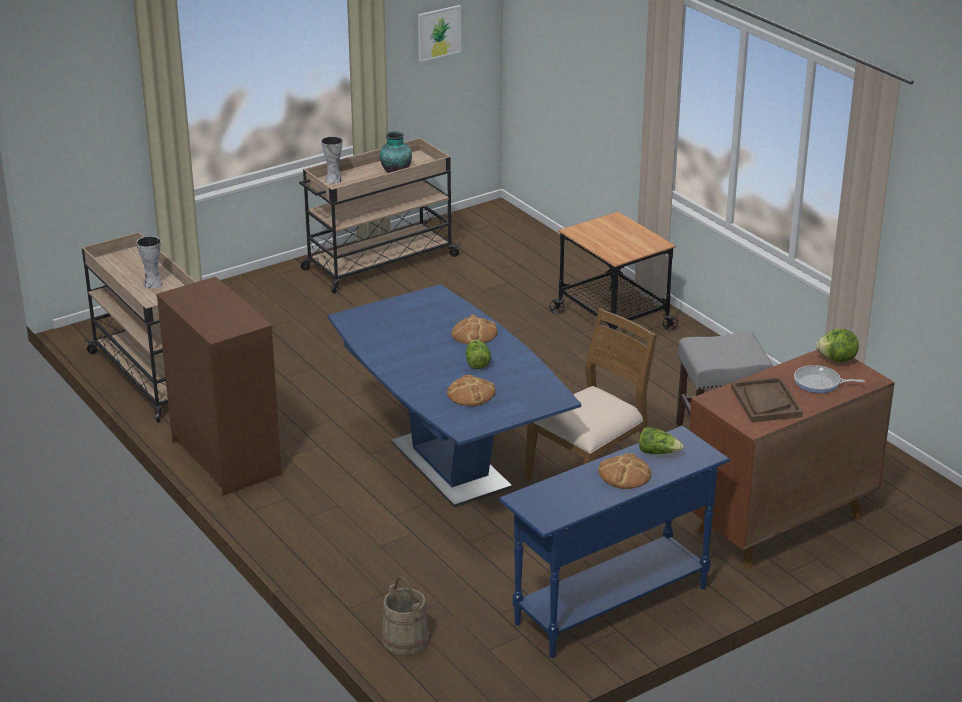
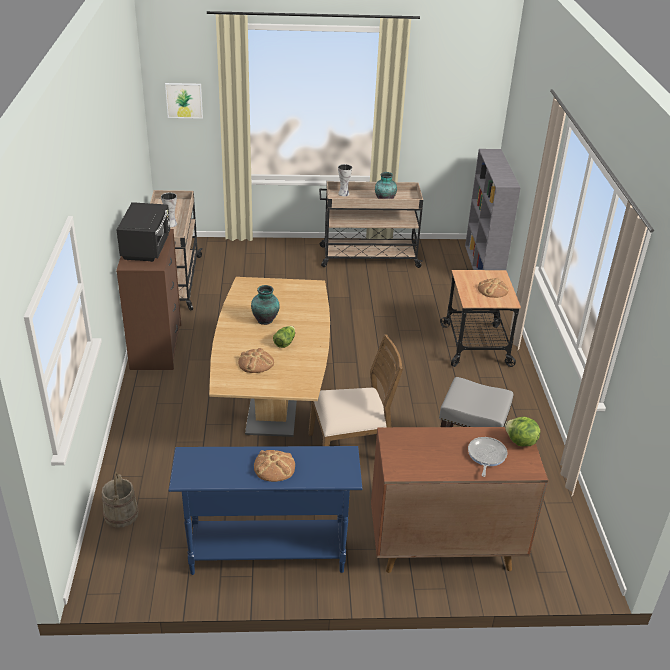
camera: 30 degrees right, 5 degrees up
(213, 307) = (147, 247): none -> black microwave
(426, 348) = (266, 320): none -> vase
(438, 33) = (451, 114): picture -> picture (184, 100)
(450, 465) = (273, 404): blue dining table -> brown dining table
(474, 333) = (306, 321): bread -> bread (492, 290)
(532, 231) = (483, 267): none -> grey bookcase
(658, 452) = (316, 460): lettuce -> none
(765, 402) = (427, 454): brown tray -> none
(820, 383) = (486, 456): frying pan -> frying pan turned 60 degrees clockwise

